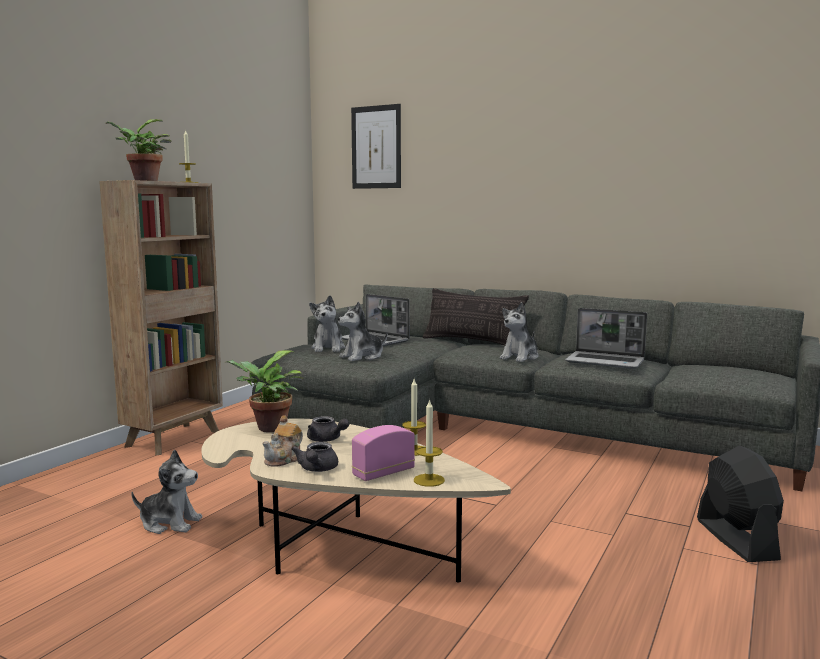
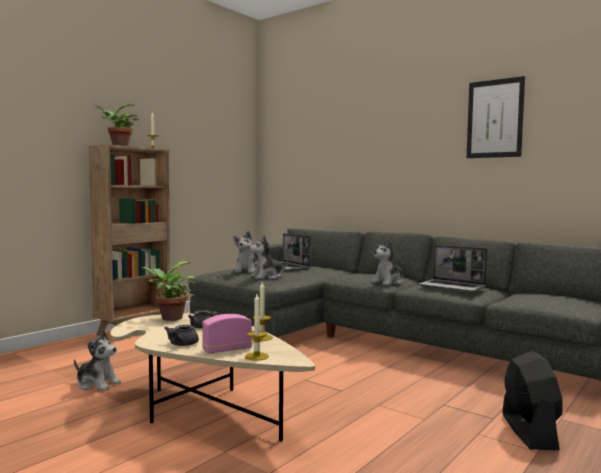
camera: 10 degrees right, 5 degrees down
(284, 459) = (163, 337): teapot -> none
(376, 147) = (301, 128): picture -> picture (494, 118)
(473, 343) = (359, 272): pillow -> none

